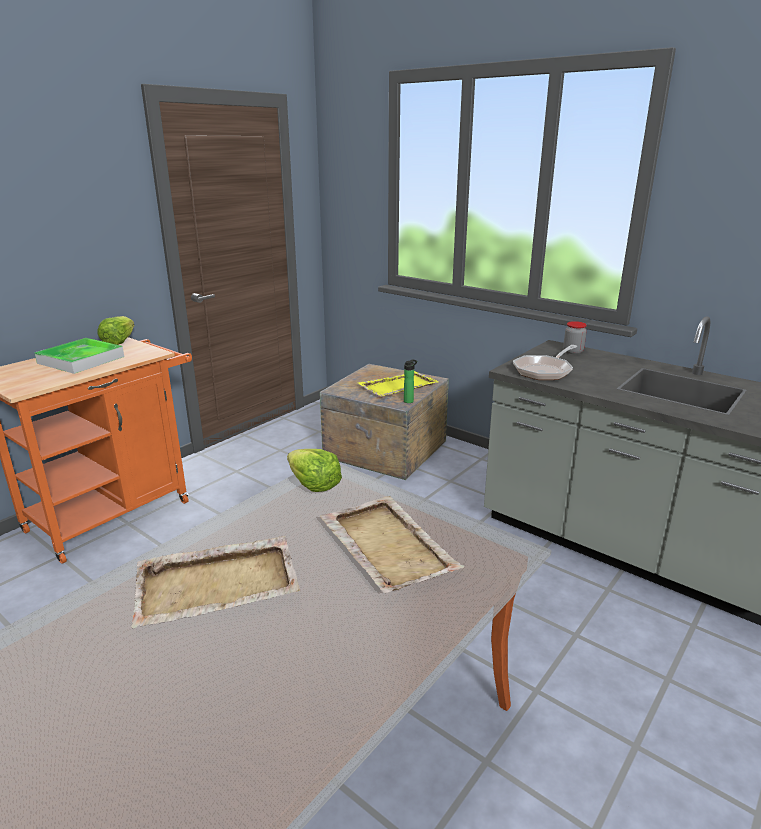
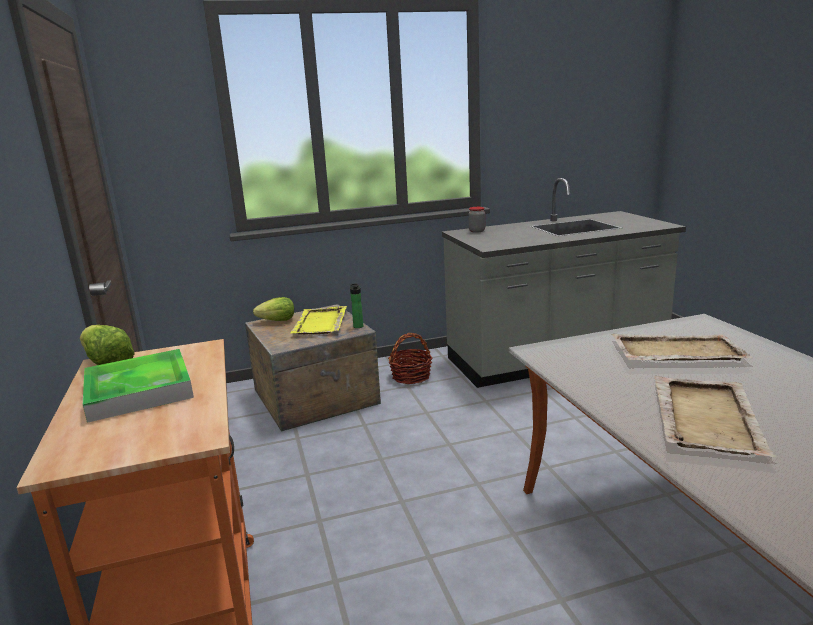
camera: 55 degrees left, 5 degrees down
(314, 484) = (558, 358): lettuce -> lettuce (277, 320)
(470, 476) = (411, 376): none -> basket
(544, 371) = (503, 242): frying pan -> none

